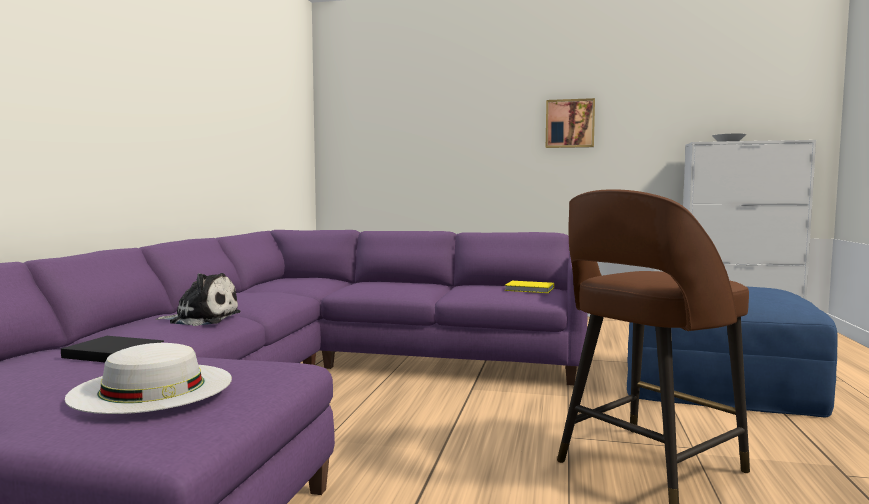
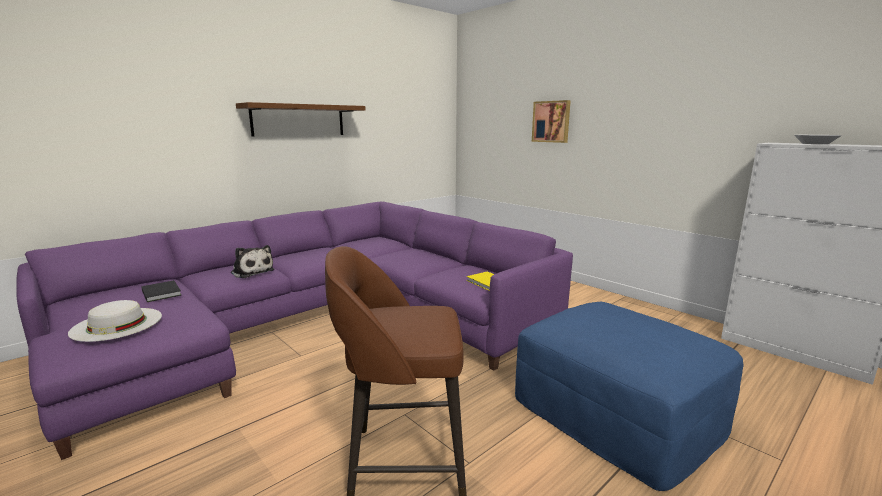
camera: 35 degrees right, 10 degrees up
(173, 99) = (299, 120): none -> brown shelf
(569, 123) = (645, 116): picture -> picture (551, 121)

